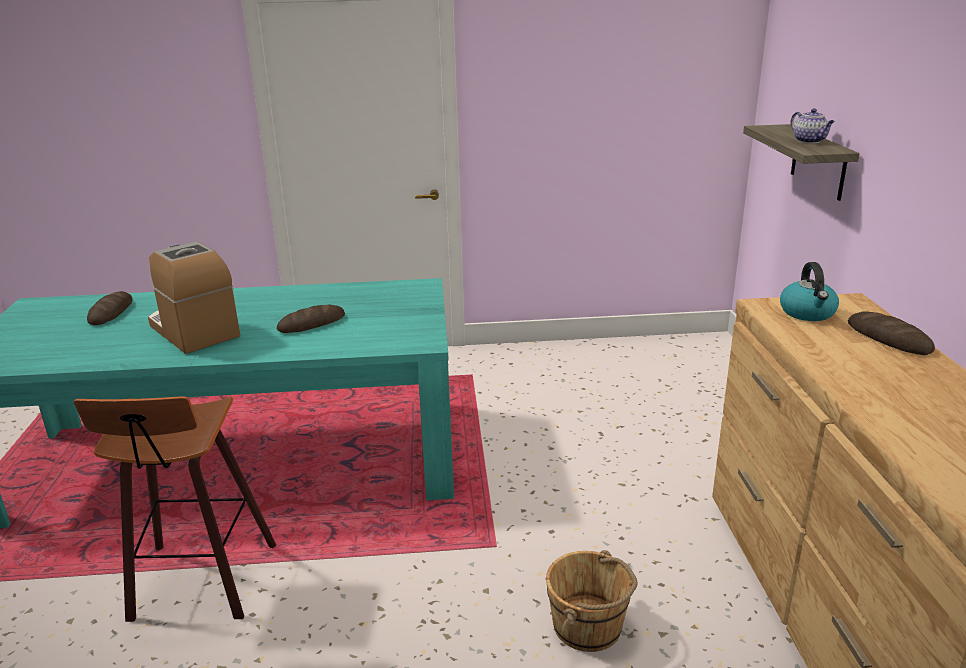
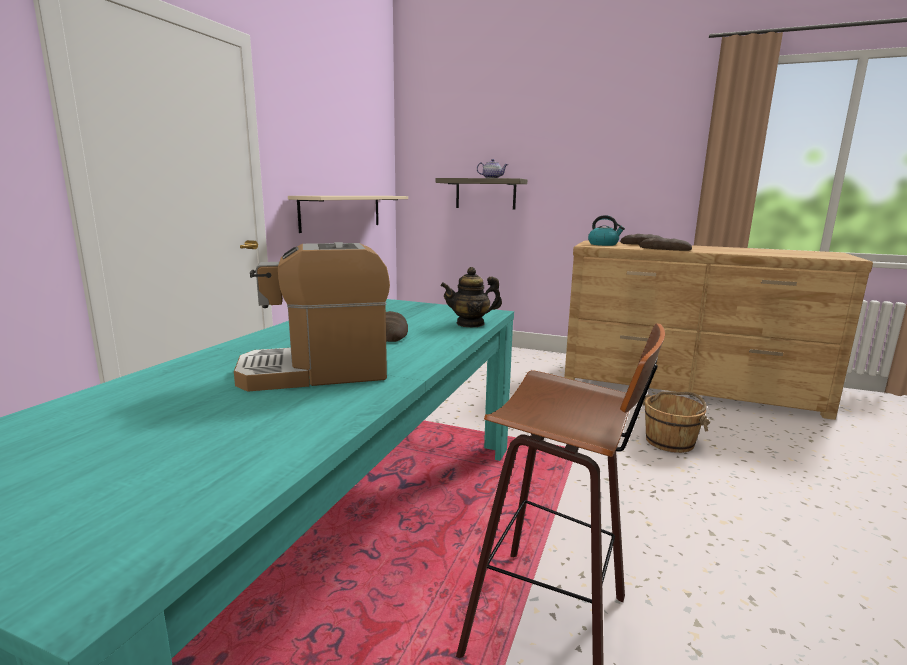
camera: 65 degrees left, 10 degrees down
(111, 312) = (123, 412): bread -> bread (664, 249)
(368, 345) = (470, 324): none -> teapot
(603, 160) = (342, 212): none -> beige shelf

